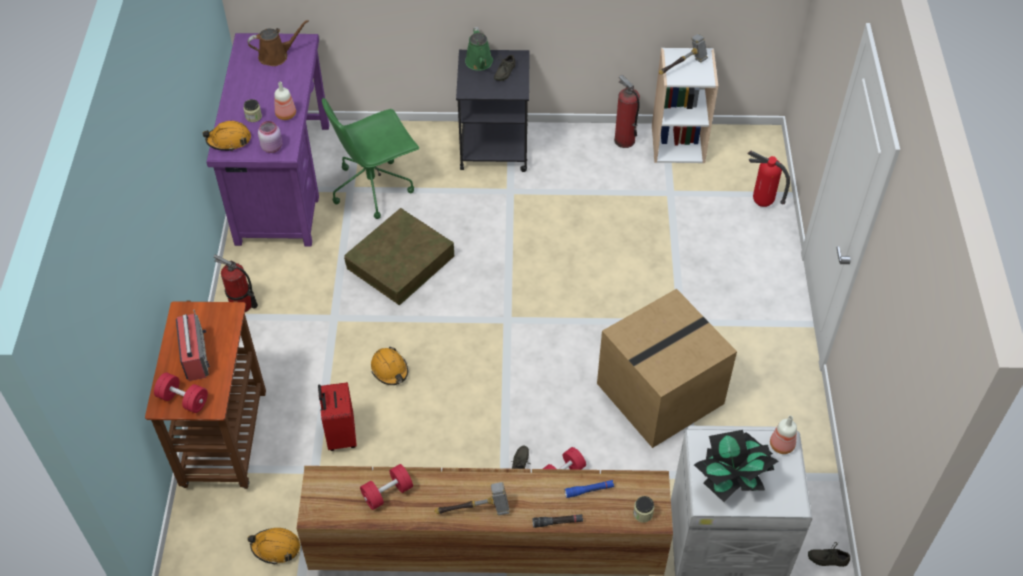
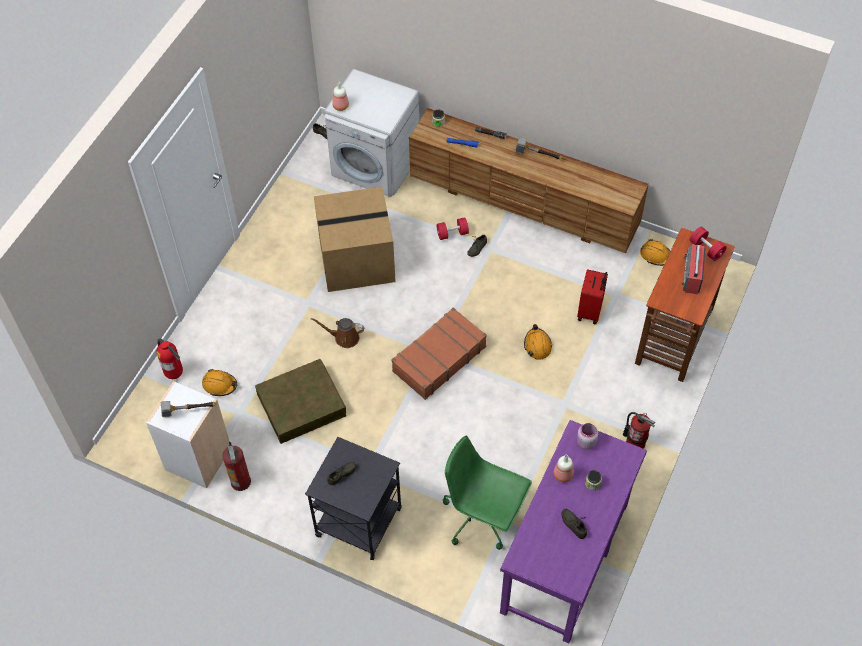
camera: 155 degrees left, 5 degrees up
(229, 140) = (621, 464): orange hard hat -> orange hard hat (220, 385)
(261, 81) = (574, 524): none -> grey shoe
(276, 56) = (550, 552): brown watering can -> brown watering can (344, 338)
(376, 187) = (483, 518): green office chair -> green office chair turned 150 degrees counterclockwise
(387, 493) = (585, 183): red dumbbell -> none
(400, 262) = (492, 433): brown storage box -> brown storage box (301, 405)
(479, 63) = (358, 495): green watering can -> none
(497, 315) = (438, 359): none -> brown suitcase
(732, 478) = (382, 100): potted plant -> none

